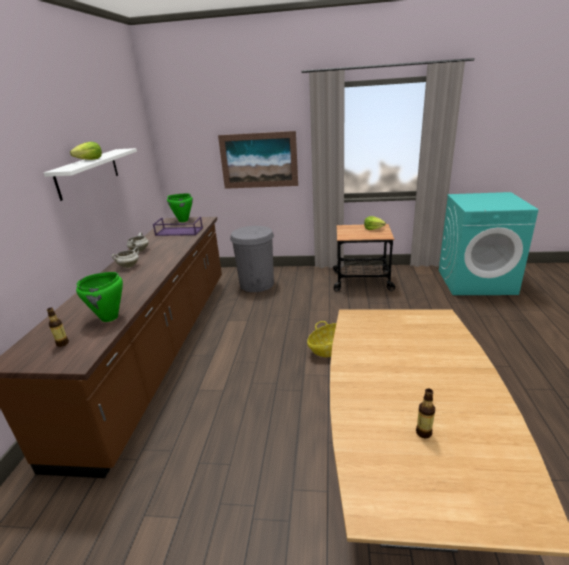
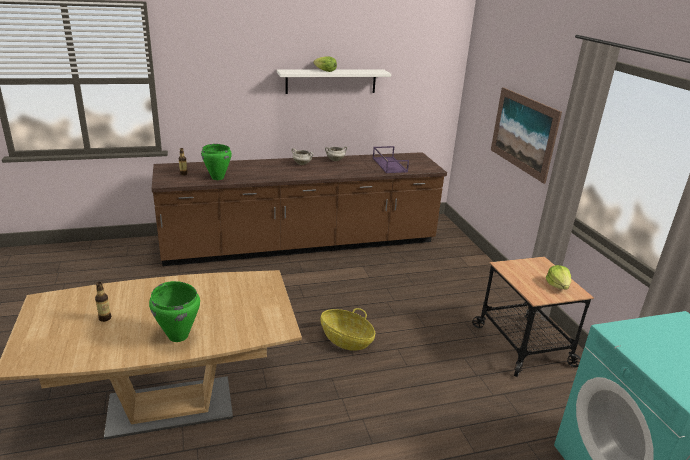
camera: 65 degrees right, 0 degrees up
(183, 220) = (420, 160): green cooking pot -> green cooking pot (178, 336)
(257, 284) = (447, 266): grey trash can -> none

